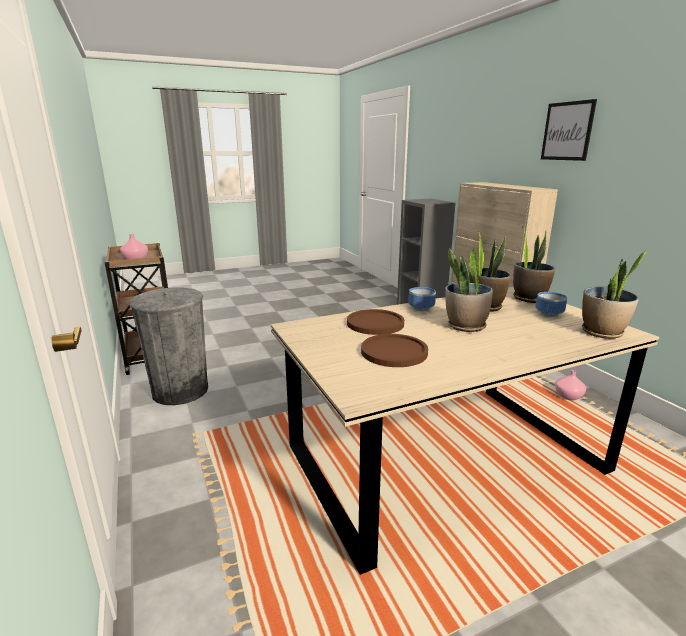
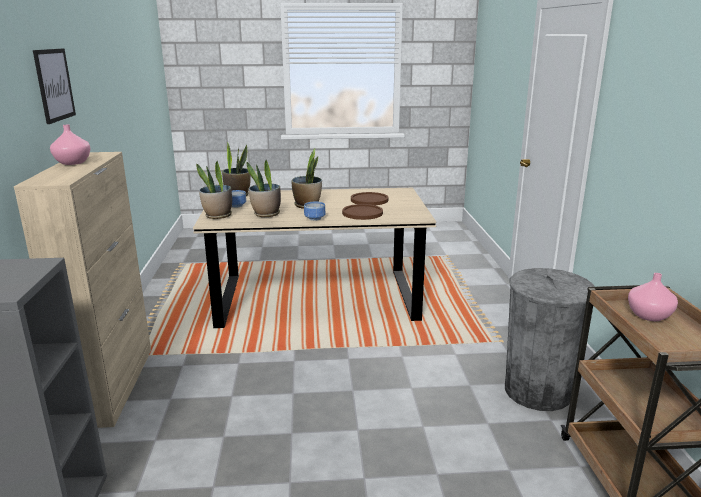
camera: 160 degrees left, 0 degrees up
(568, 397) = (163, 313): pink vase -> pink vase (73, 162)

